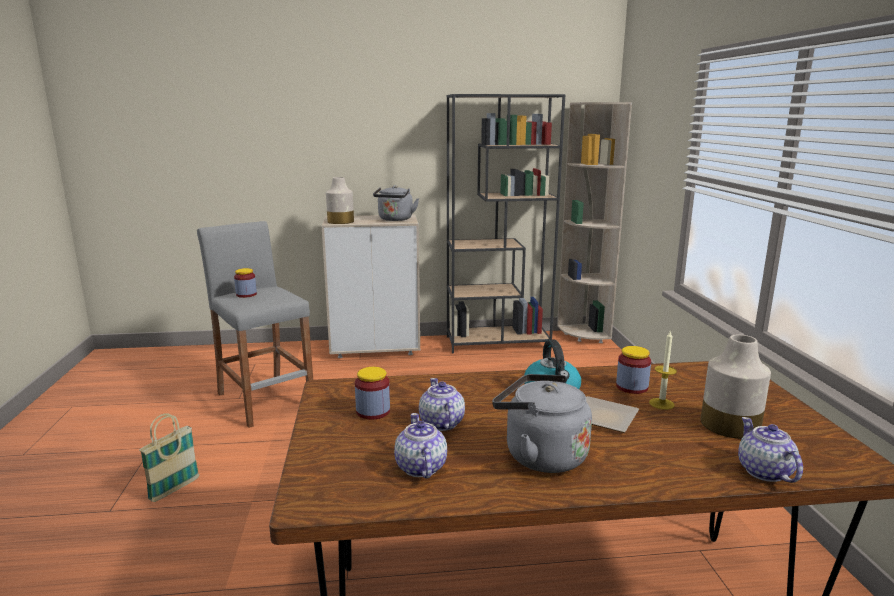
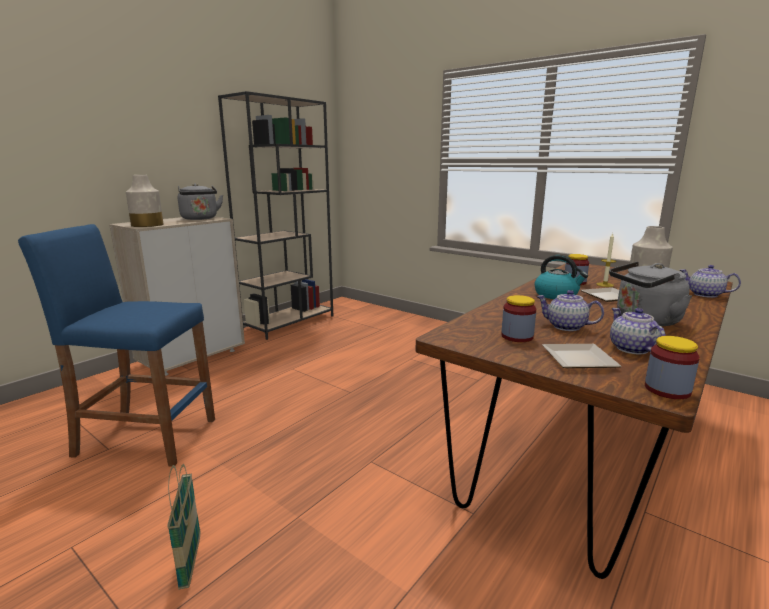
camera: 45 degrees left, 0 degrees up
(246, 294) = (120, 312): jar -> jar (667, 389)
(265, 400) = (146, 437): grey stool -> blue stool
(348, 452) = (581, 360): none -> plate
(420, 468) = (632, 349): teapot -> teapot turned 45 degrees clockwise
(584, 337) = (341, 303): beige bookcase -> none

